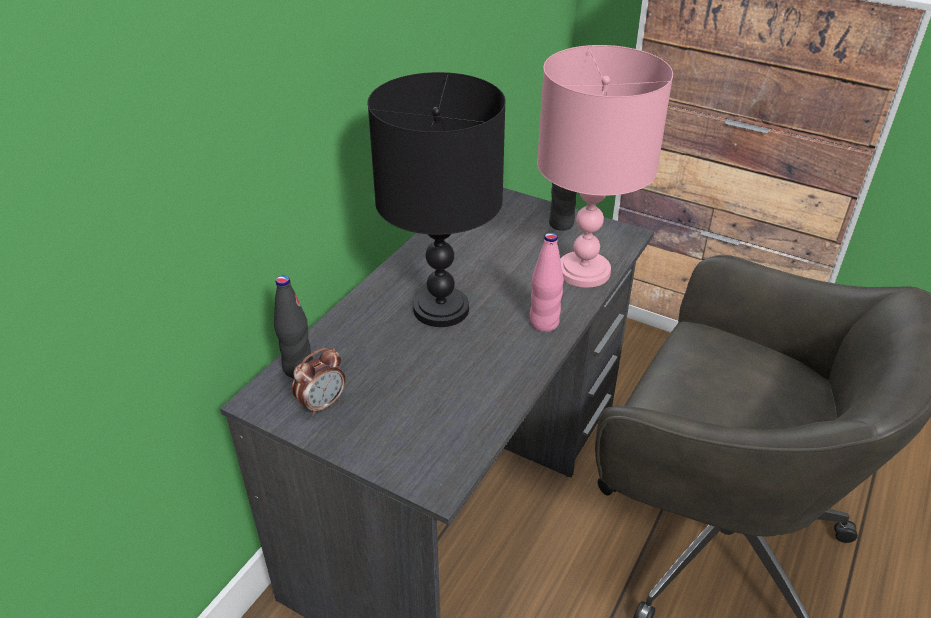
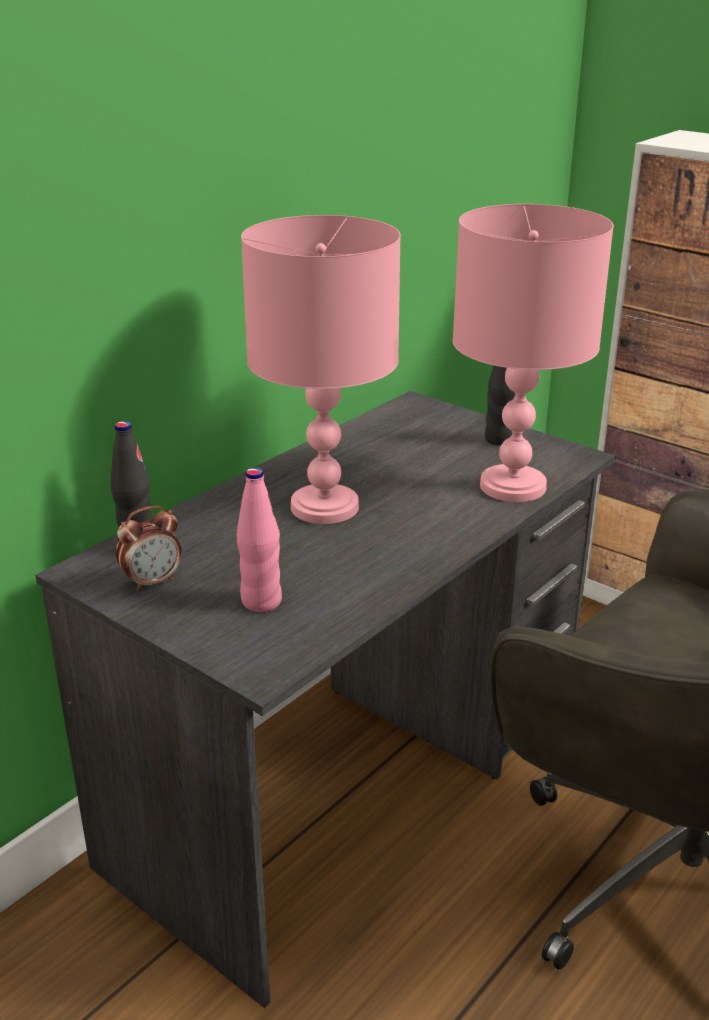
camera: 10 degrees right, 10 degrees down
(442, 309) = (326, 507): black table lamp -> pink table lamp
(544, 323) = (445, 531): pink bottle -> pink bottle (261, 601)

